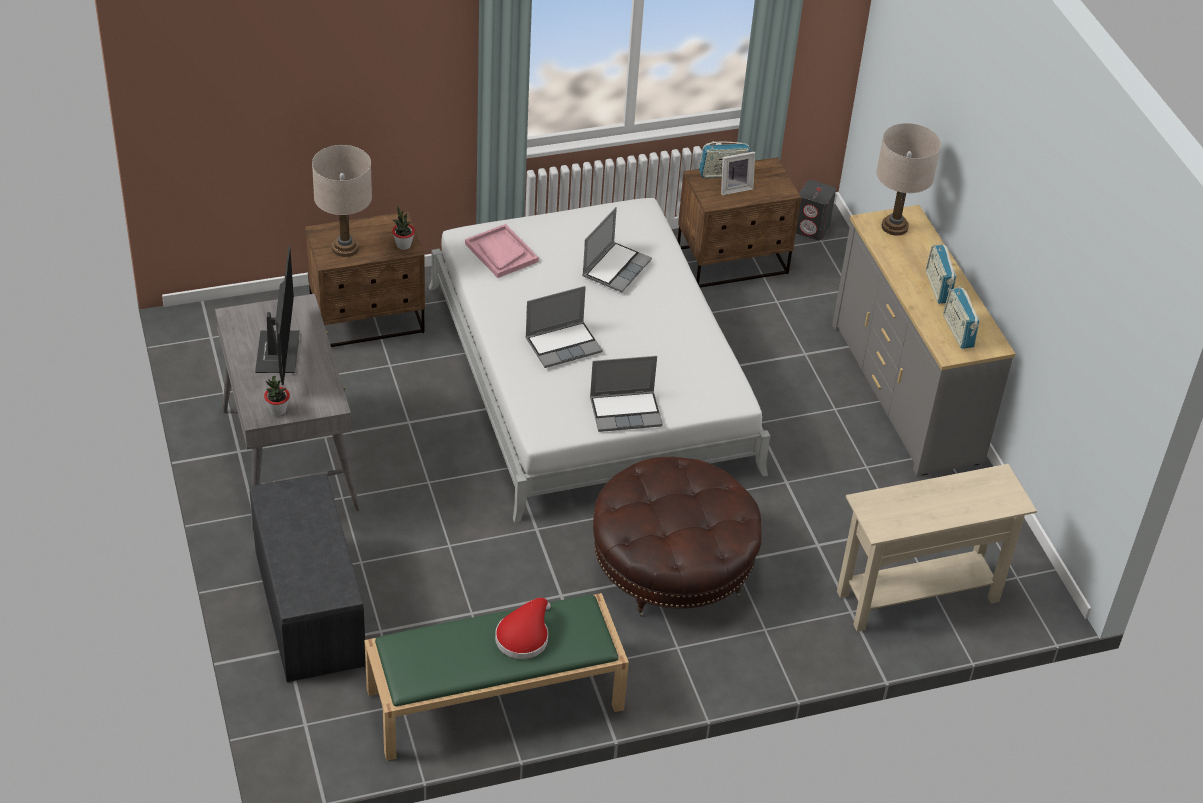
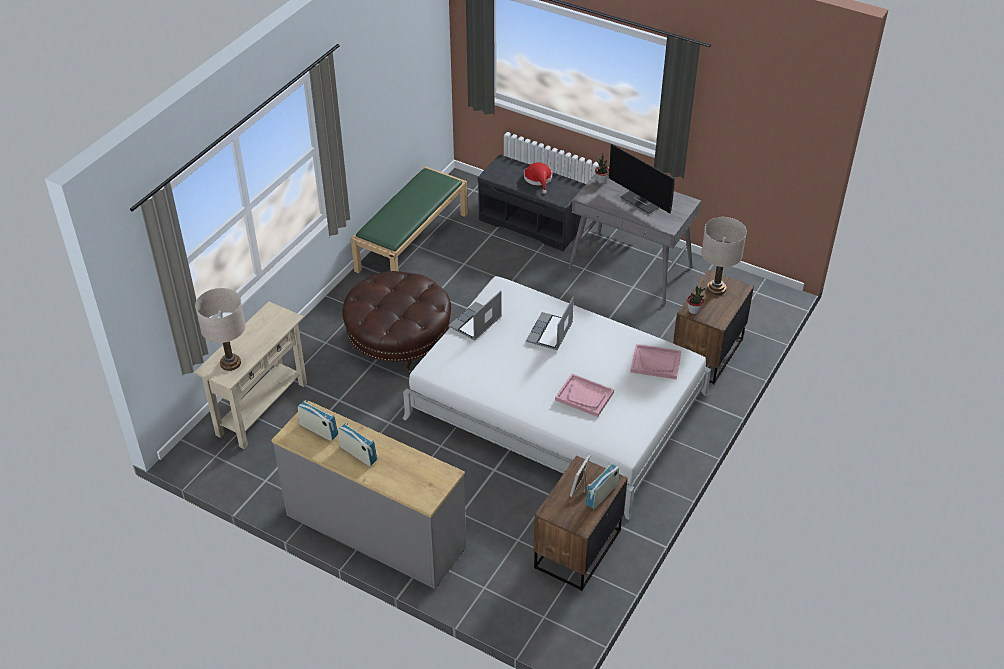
camera: 140 degrees right, 0 degrees up
(524, 636) = (402, 213): red hat -> red hat (538, 179)
(616, 268) = (584, 396): laptop -> pink tray
(812, 228) = (561, 623): grey speaker -> none
(894, 227) = (428, 482): beige table lamp -> beige table lamp (230, 363)

